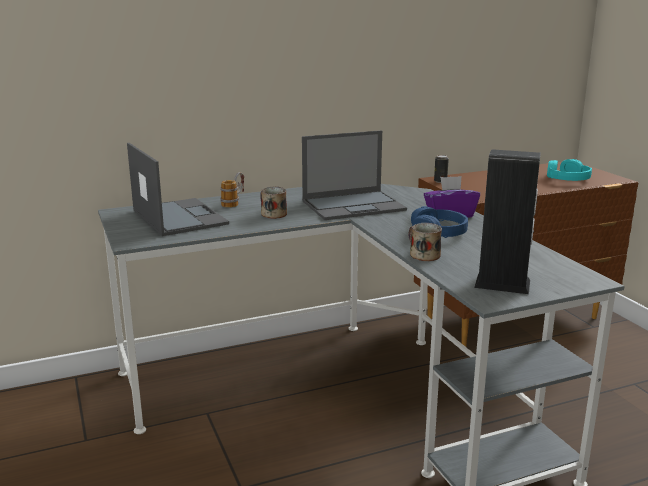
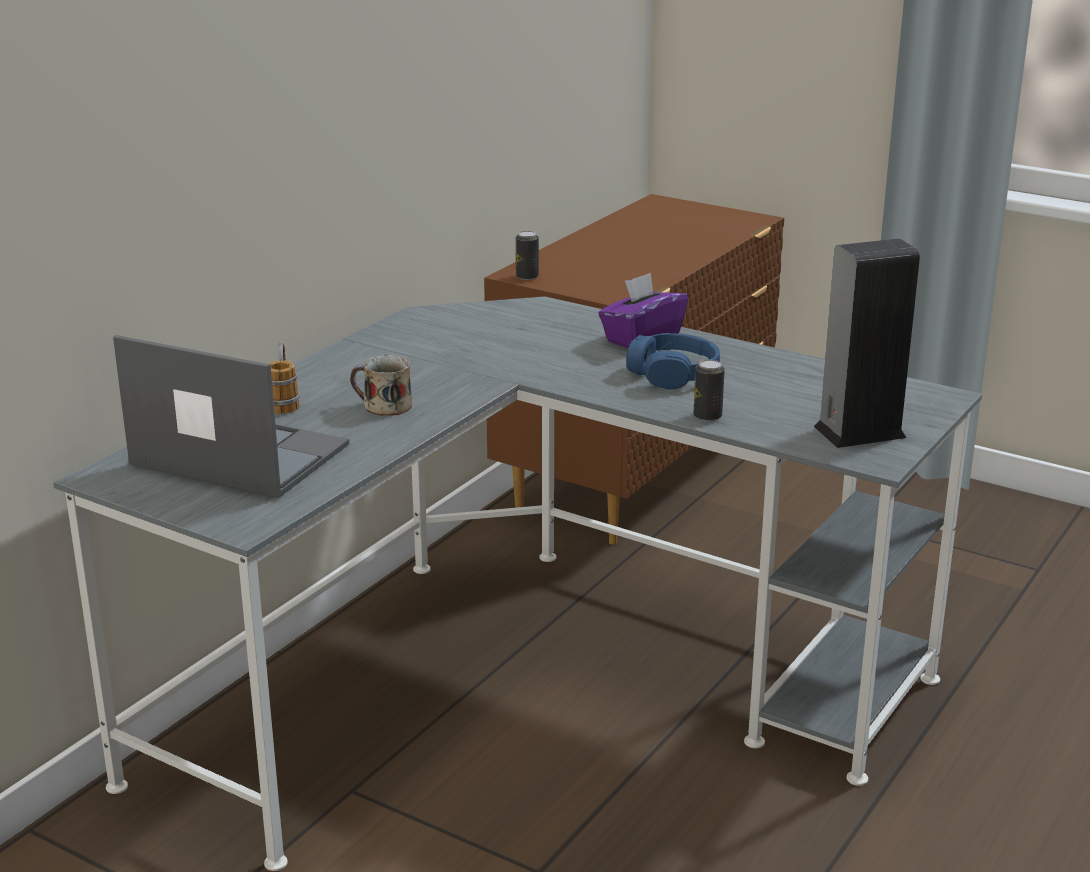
camera: 35 degrees left, 5 degrees up
(354, 205) = (484, 356): laptop -> none
(423, 255) = (707, 416): mug -> can
(567, 179) = (692, 232): turquoise headphones -> none

